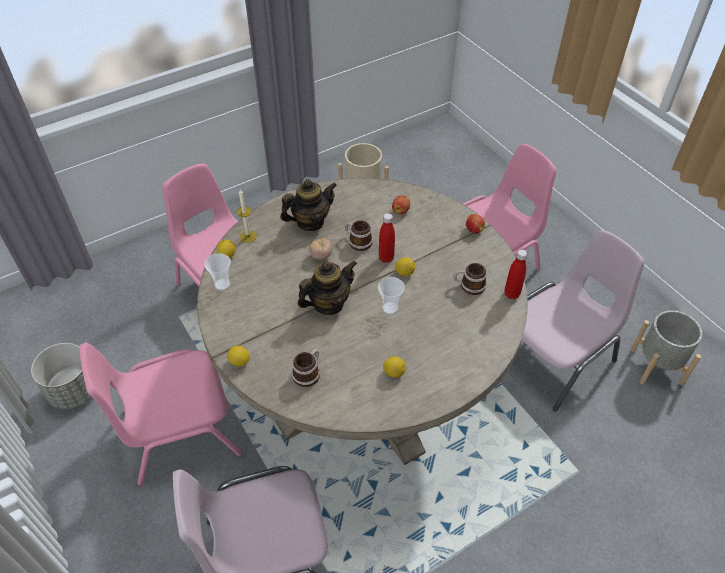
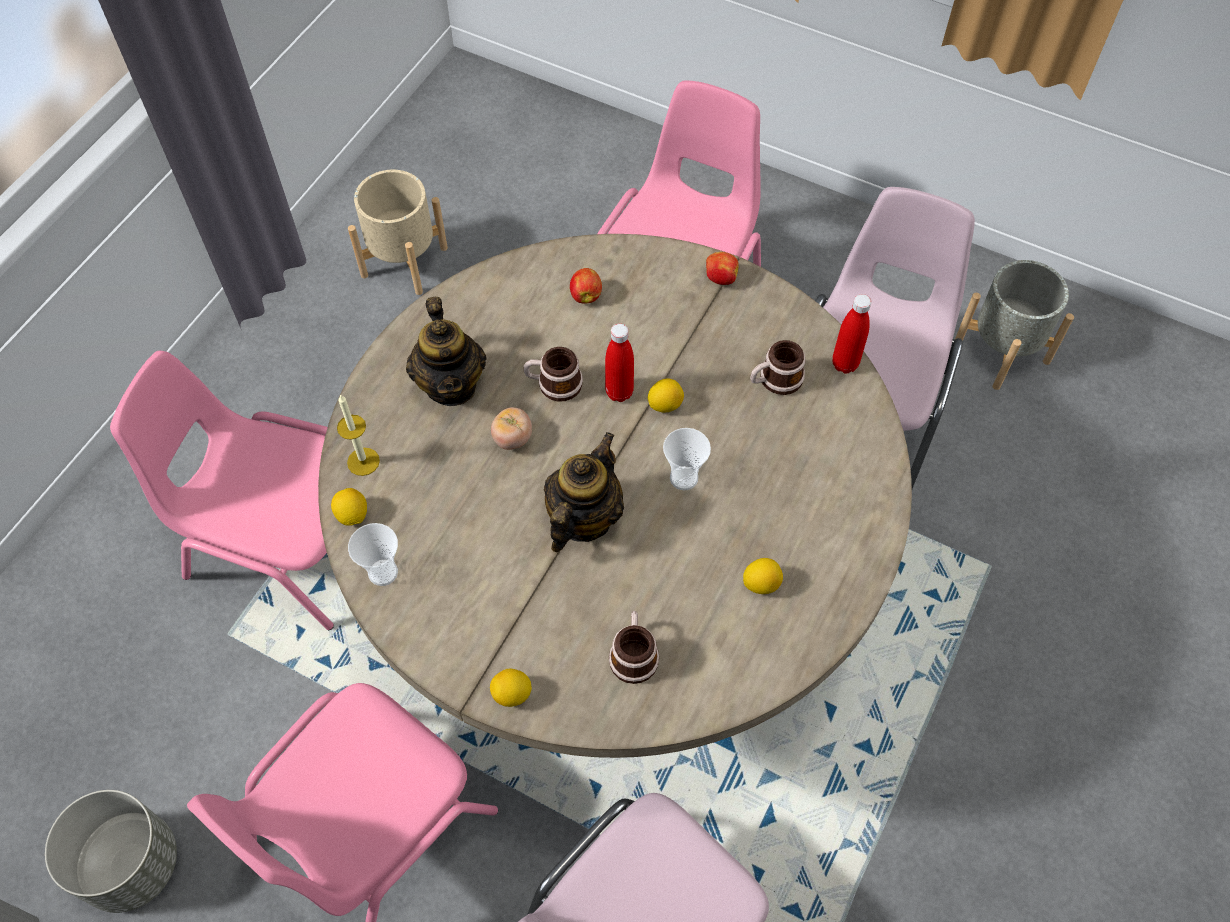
camera: 30 degrees left, 10 degrees up
(310, 222) = (451, 384): teapot -> teapot turned 135 degrees clockwise

